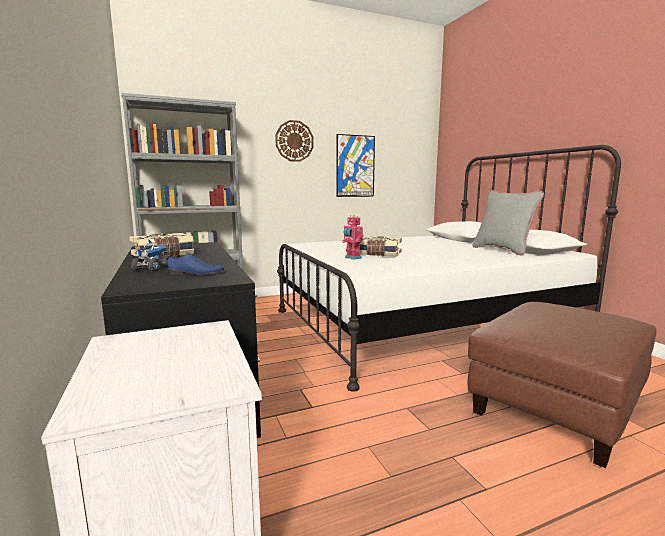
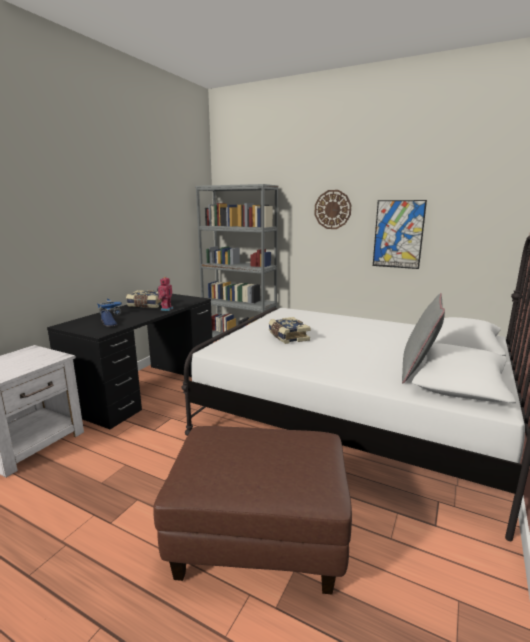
camera: 50 degrees right, 5 degrees up
(352, 258) = (256, 335): toy robot -> toy robot (166, 309)

